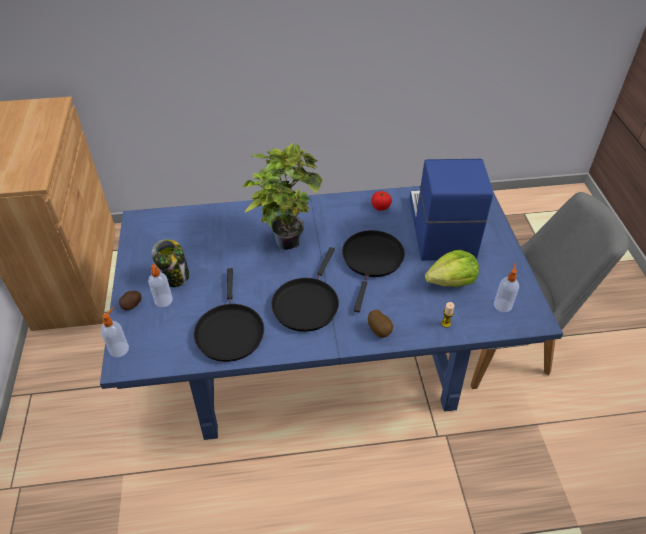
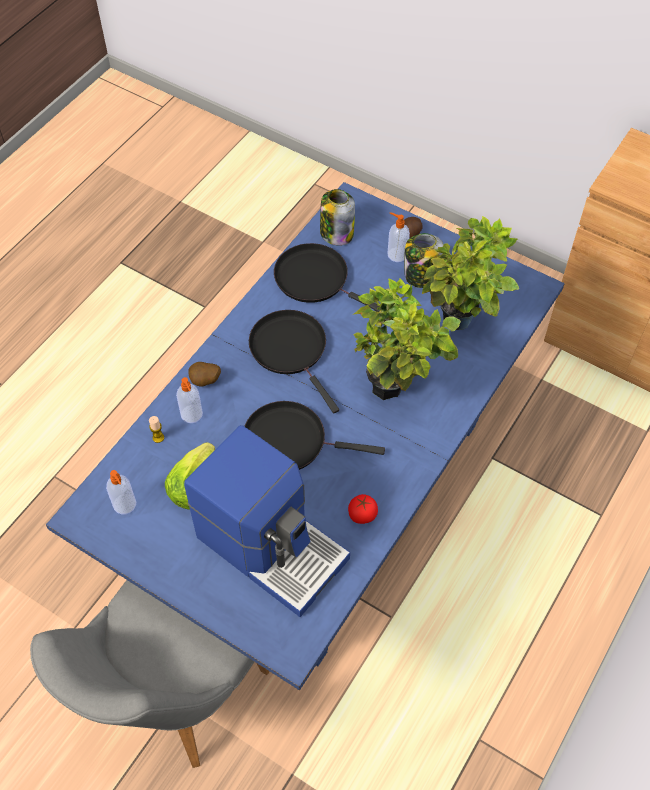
camera: 130 degrees right, 10 degrees up
(119, 349) = (368, 205): soap dispenser -> soap dispenser (192, 415)
(169, 349) = (336, 233): none -> jar
(204, 236) = (461, 325): none -> potted plant
(372, 260) = (290, 441): black frying pan -> black frying pan turned 135 degrees clockwise

